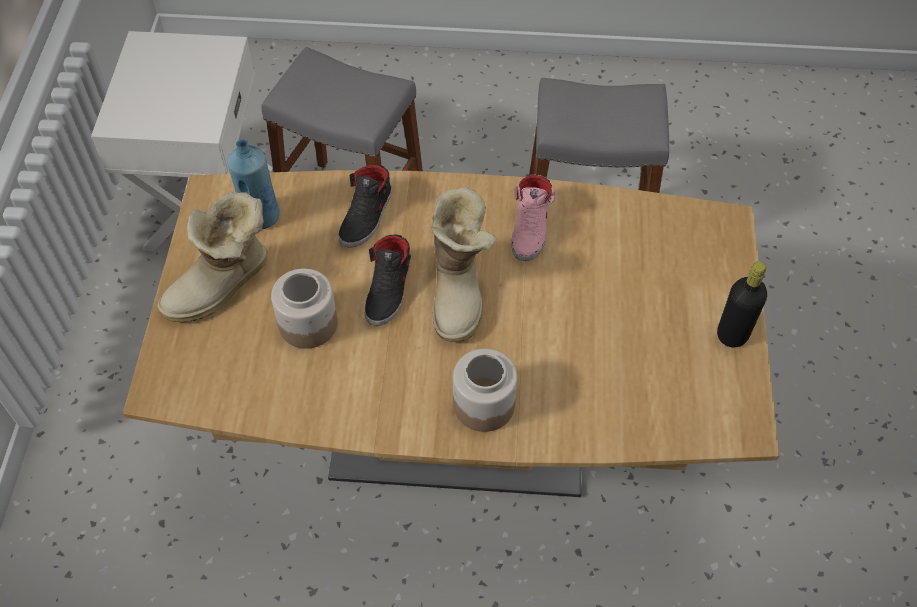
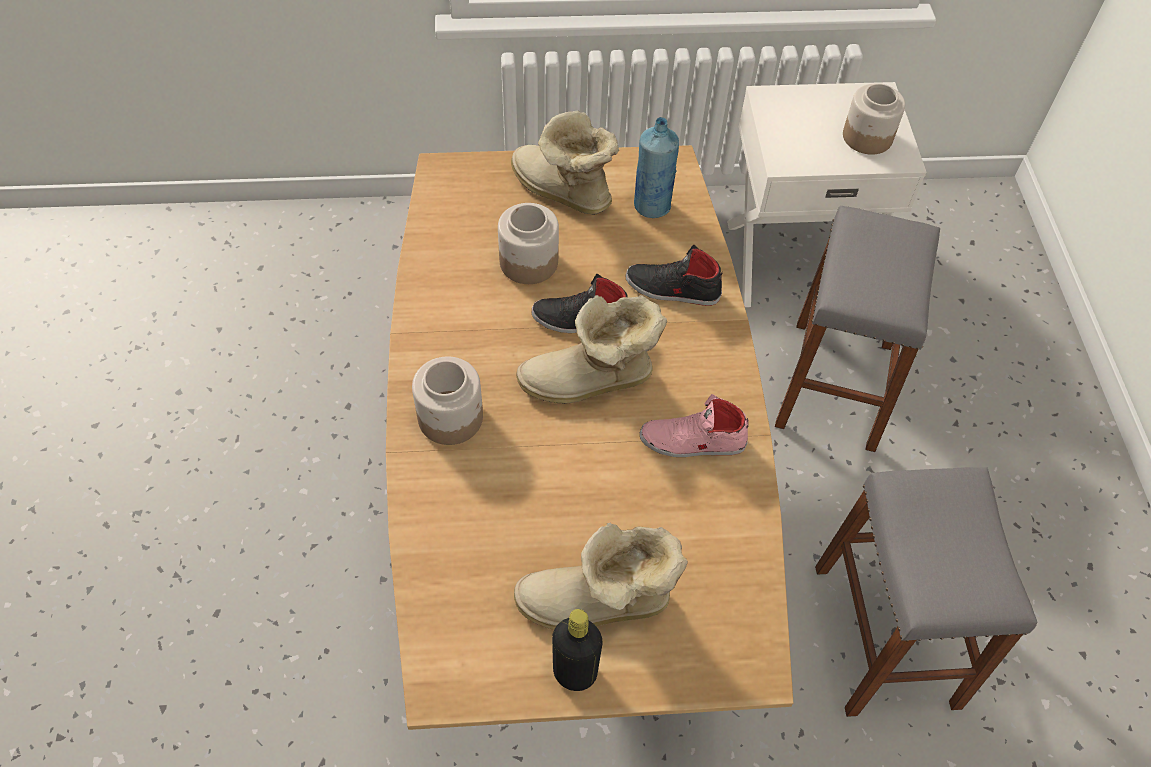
camera: 80 degrees right, 0 degrees up
(192, 65) = (866, 137): none -> jar
(676, 312) = (598, 606): none -> boot

